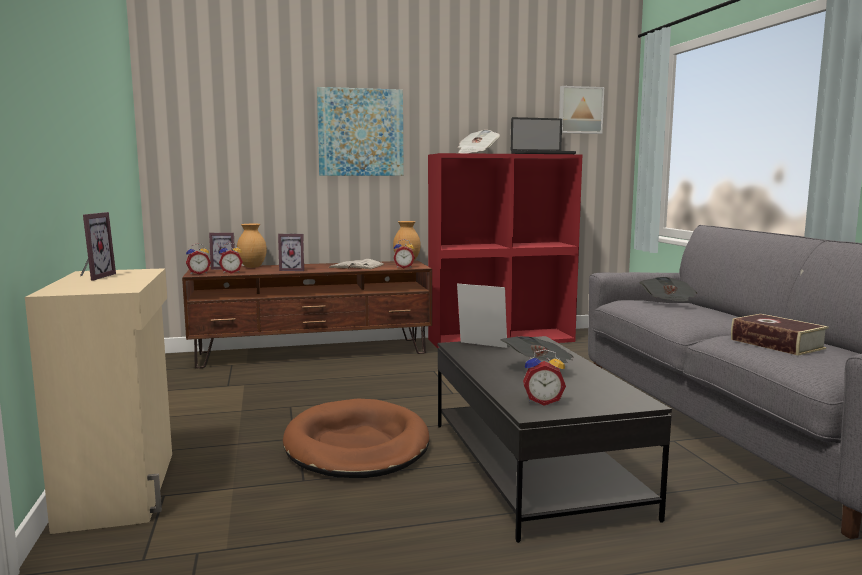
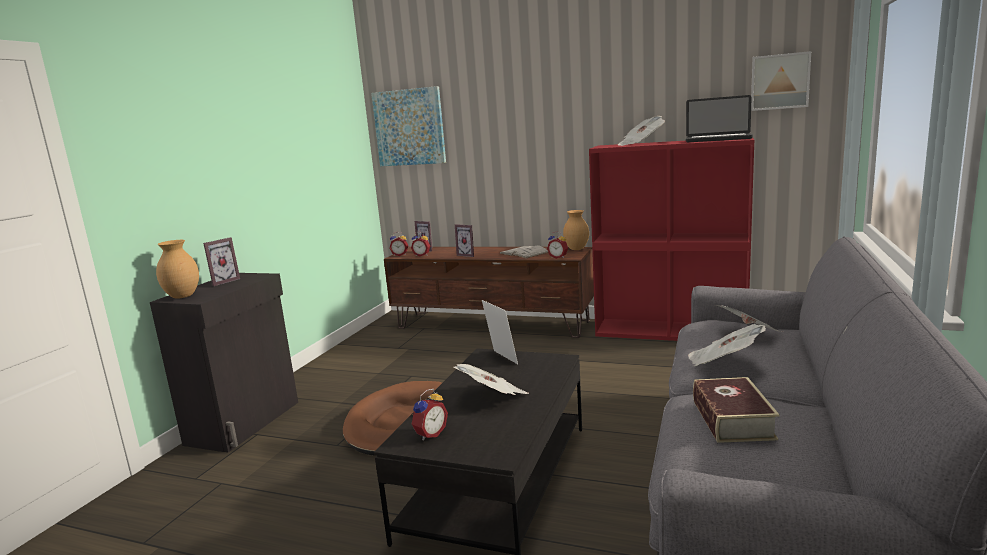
camera: 35 degrees right, 5 degrees up
(122, 488) = (246, 422): beige cabinet -> black cabinet
(253, 267) = (448, 249): brown vase -> brown vase (183, 296)
(360, 132) = (536, 128): picture -> picture (409, 127)
(543, 401) = (429, 434): alarm clock -> alarm clock turned 90 degrees counterclockwise
(694, 319) = (723, 363): none -> newspaper

